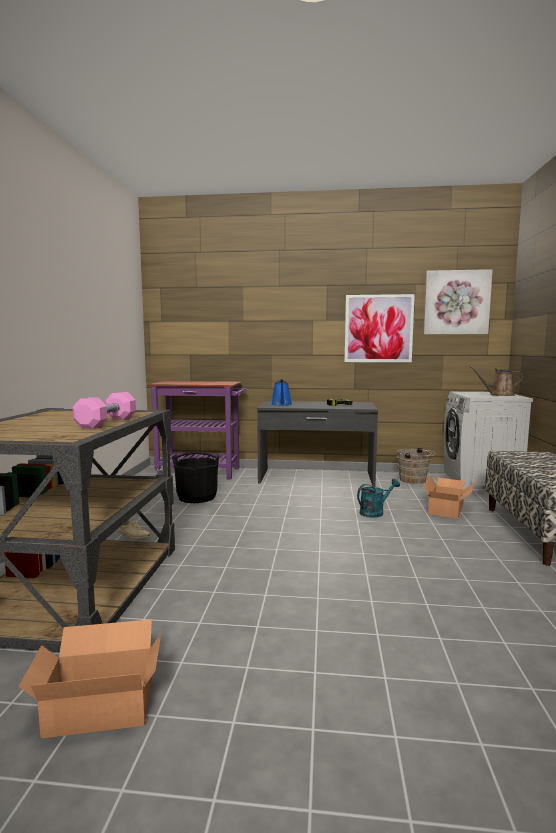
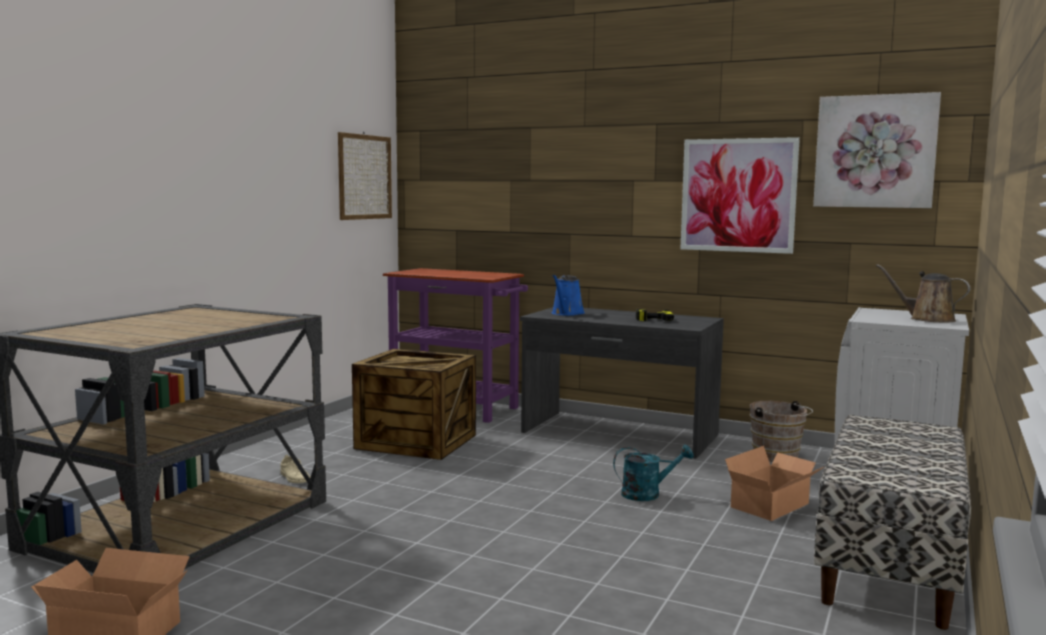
camera: 20 degrees right, 0 degrees up
(107, 422) = (215, 328): pink dumbbell -> none
(128, 316) = (364, 175): none -> picture
(197, 497) = (417, 441): black bucket -> crate

